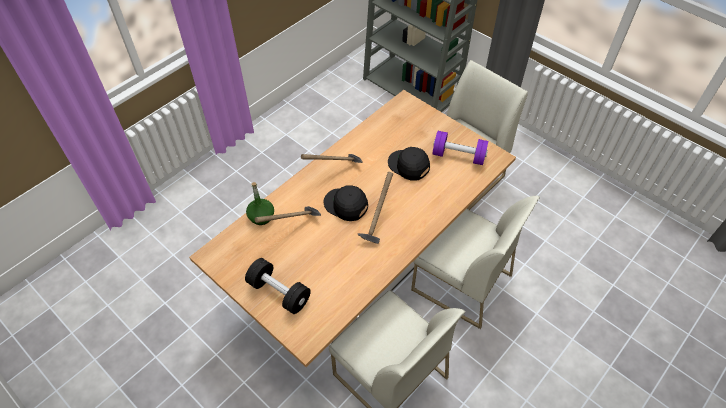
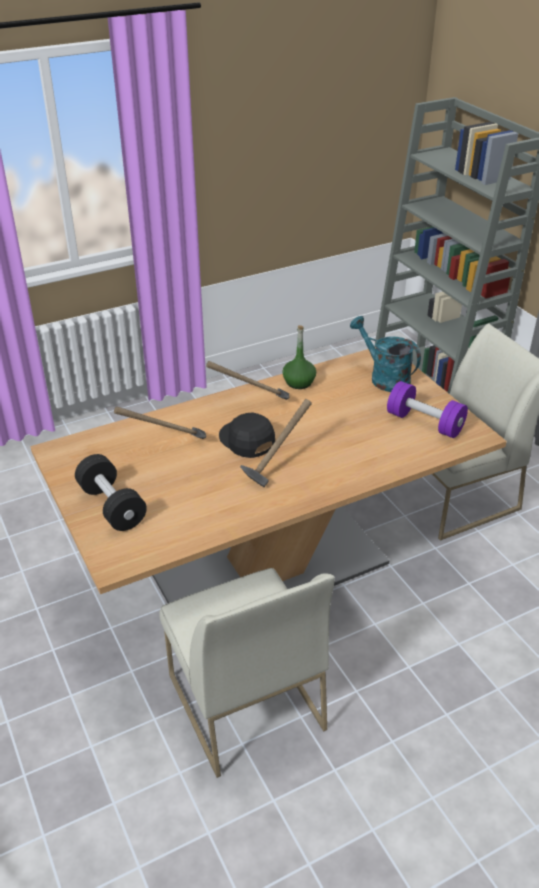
camera: 20 degrees right, 15 degrees down
(261, 216) = (137, 428): green bottle -> green bottle (299, 382)
(409, 165) = (351, 418): black cap -> none
(415, 122) = (384, 377): none -> turquoise watering can
(460, 282) = (399, 618): white chair -> none

